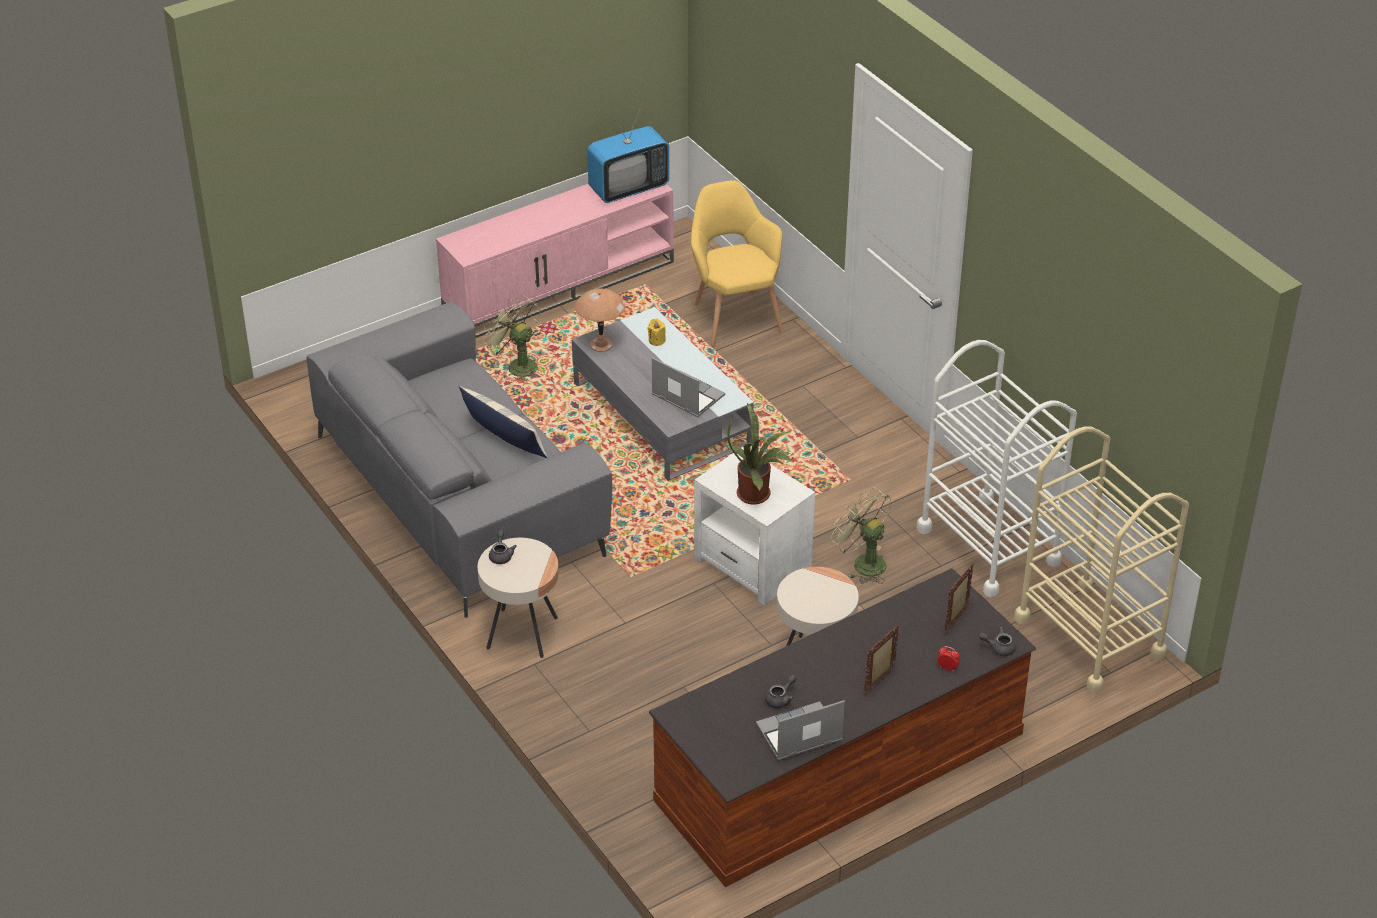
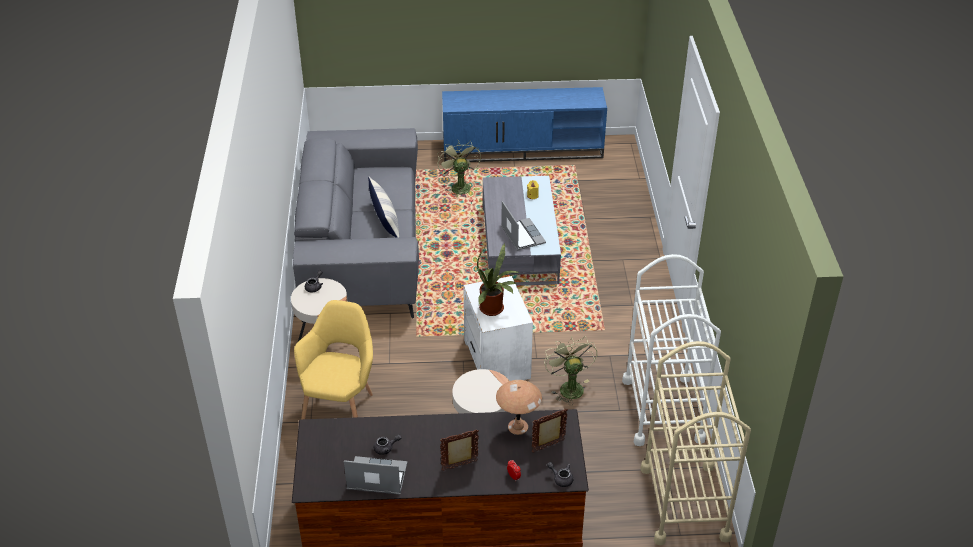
camera: 30 degrees right, 0 degrees up
(559, 285) = (523, 149): pink tv stand -> blue tv stand
(600, 344) = (496, 186): brown table lamp -> brown table lamp (517, 427)
(628, 188) = (580, 98): television -> none
(733, 315) = (614, 201): yellow armchair -> yellow armchair (341, 408)

